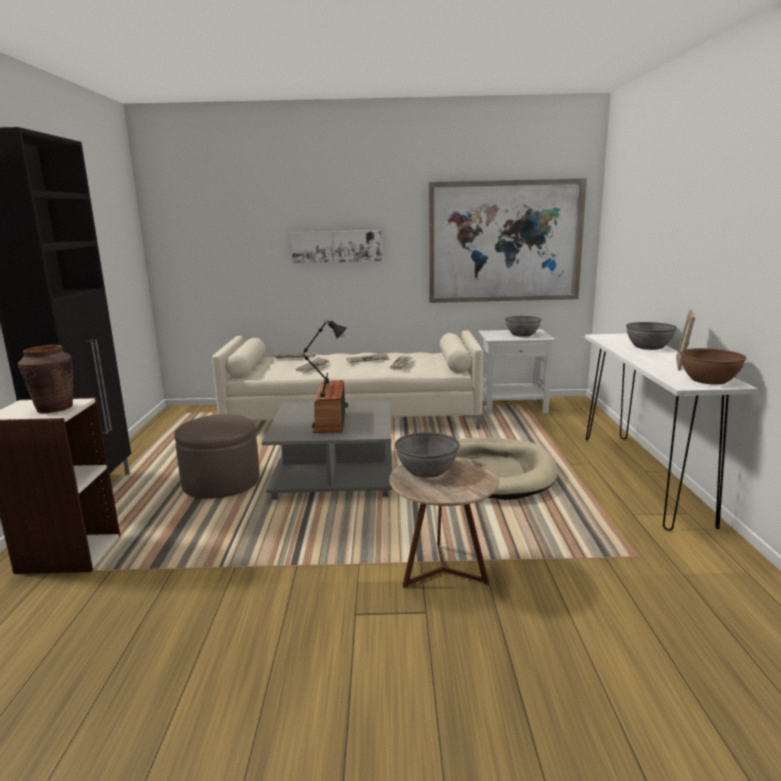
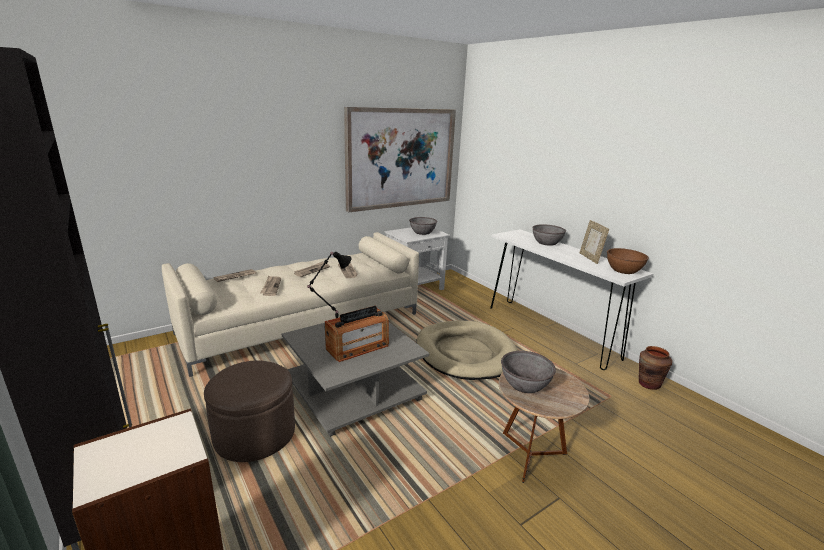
camera: 35 degrees left, 5 degrees up
(54, 409) = (165, 446): brown vase -> brown vase (648, 384)
(330, 422) = (357, 347): radio -> radio turned 90 degrees counterclockwise
(336, 246) = (264, 165): picture -> none

